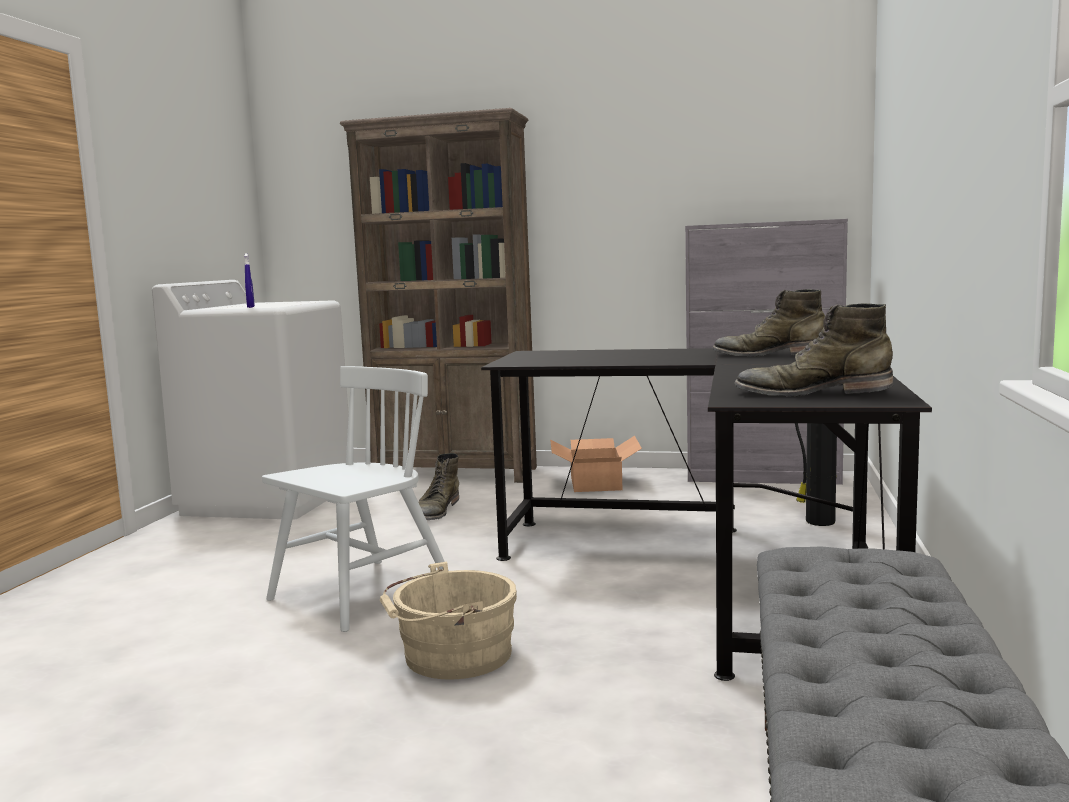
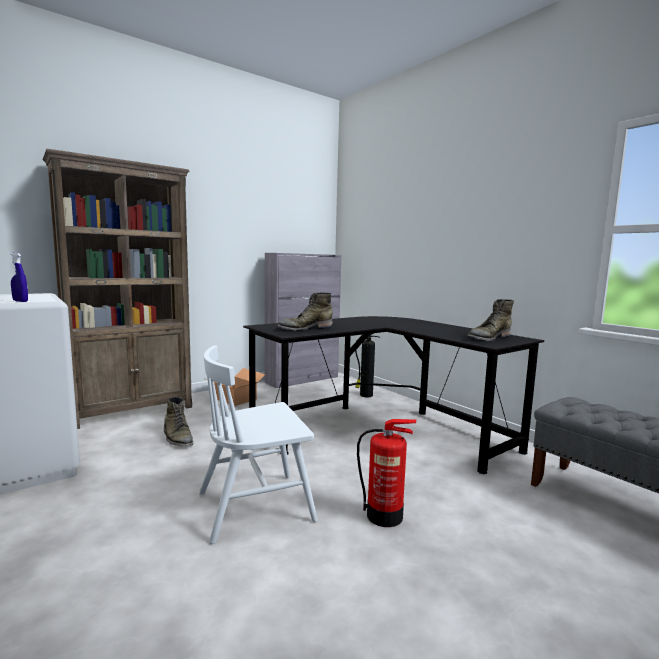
camera: 50 degrees left, 0 degrees up
(361, 594) = (256, 505): white chair -> white chair turned 105 degrees counterclockwise
(451, 656) = (385, 516): beige bucket -> fire extinguisher
(769, 354) = (379, 320): green boot -> green boot (305, 328)

